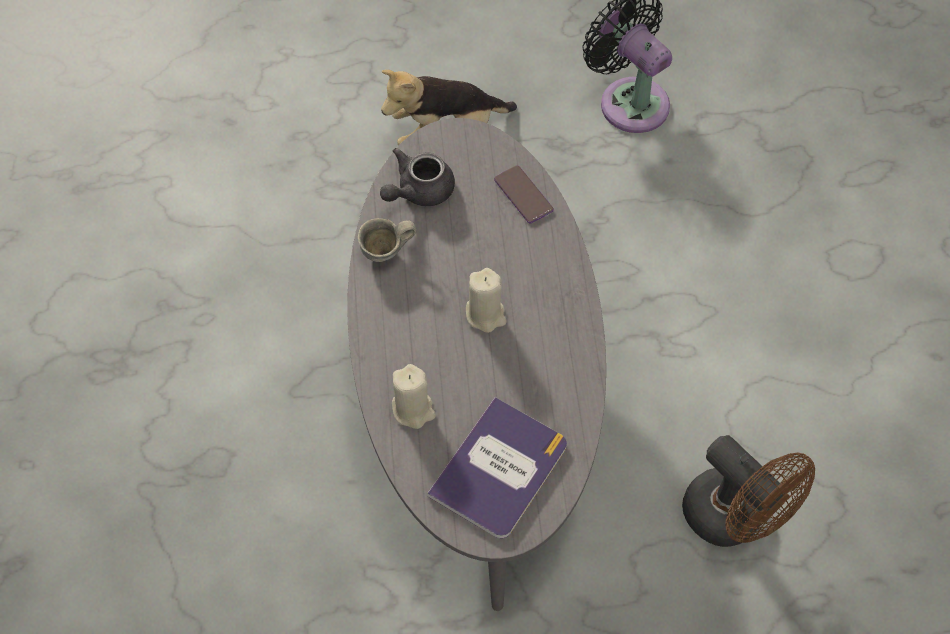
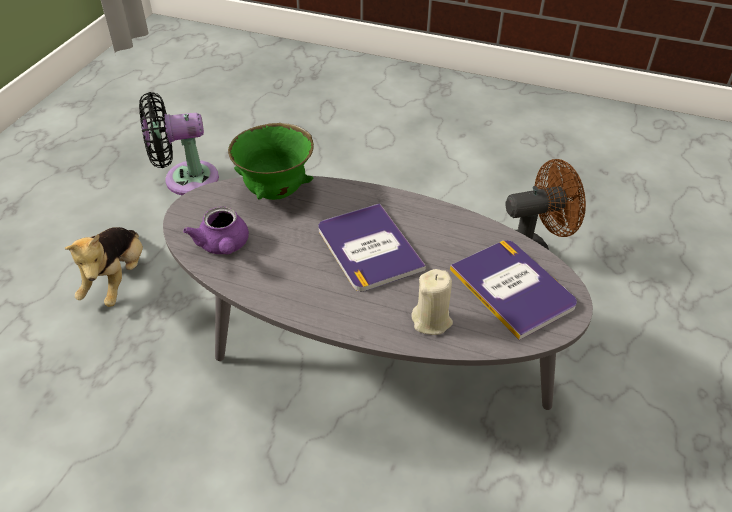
camera: 65 degrees left, 15 degrees down
(386, 255) = (270, 287): grey mug -> none
(418, 191) = (223, 246): grey teapot -> purple teapot
(485, 314) = (369, 248): beige candle -> book
(523, 195) = (276, 192): phone -> green bowl

